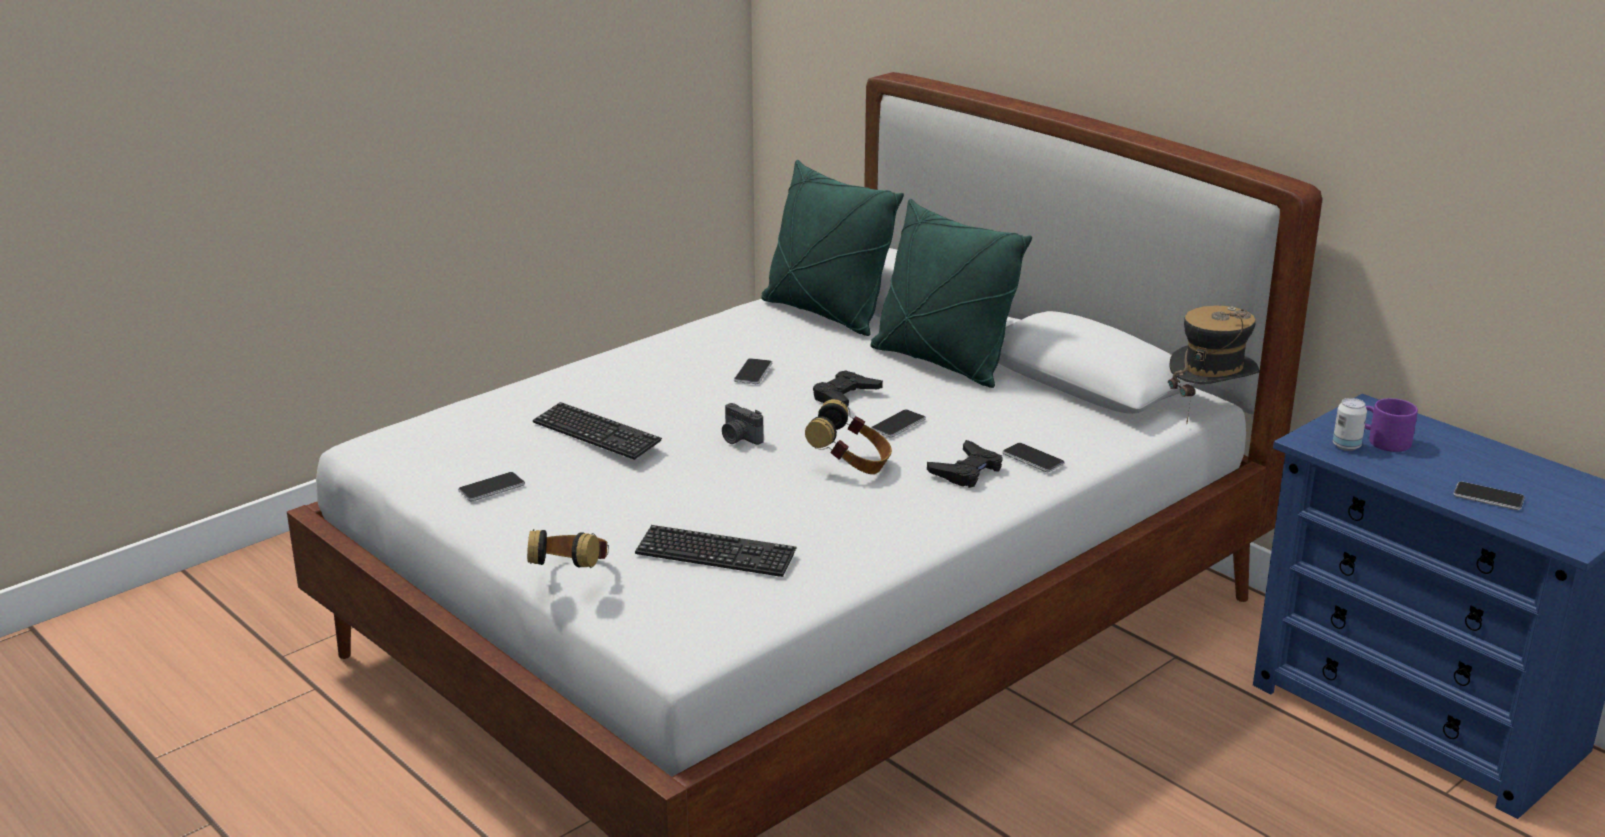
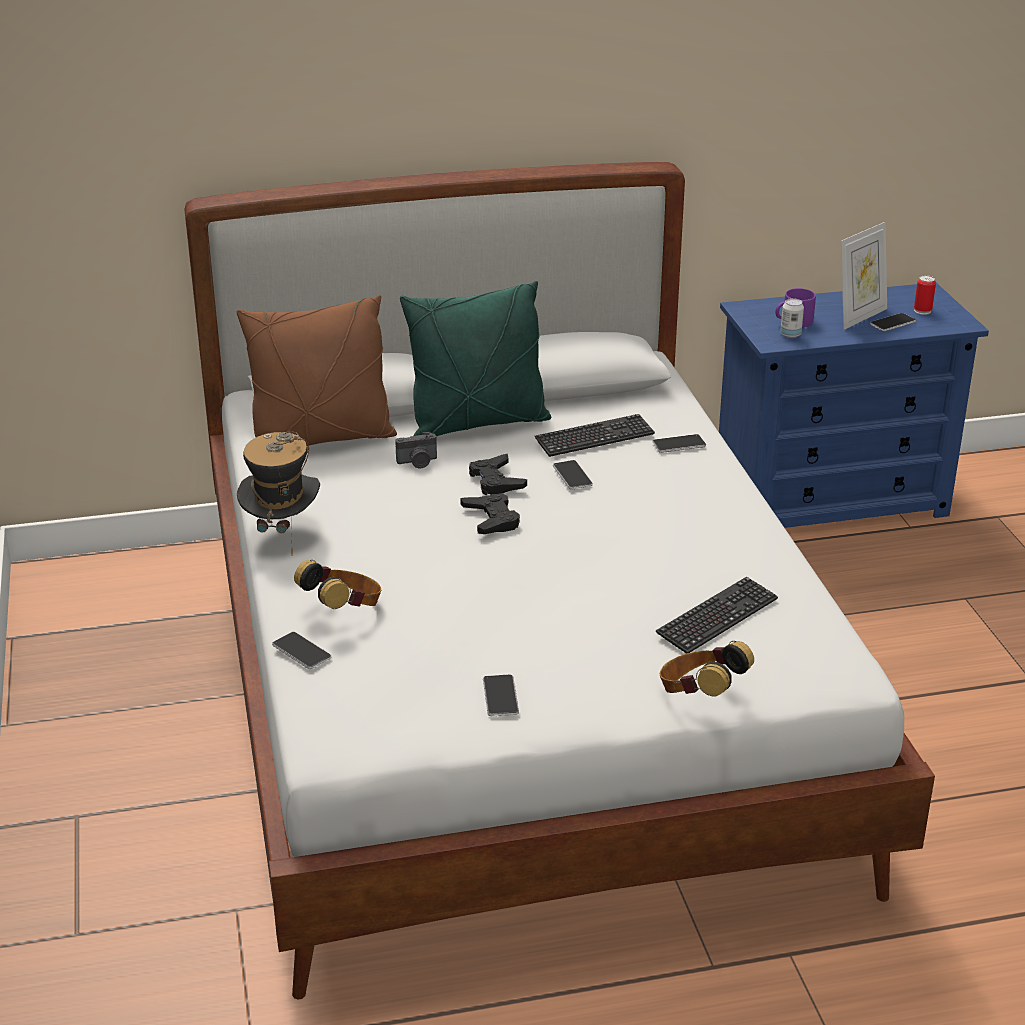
camera: 60 degrees left, 5 degrees up
(596, 434) = (456, 612): keyboard -> keyboard (594, 438)
(739, 438) = (530, 549): camera -> camera (418, 462)
(753, 372) = (407, 506): phone -> phone (301, 651)
(826, 314) = (321, 440): green pillow -> brown pillow
(851, 465) = (623, 516): headphones -> headphones (344, 610)
(967, 471) = (674, 475): black game controller -> black game controller (491, 519)
(1209, 409) = (662, 360): hat -> hat (282, 533)
(1469, 474) = (859, 316): none -> picture frame
(1560, 509) = (922, 311): none -> can

